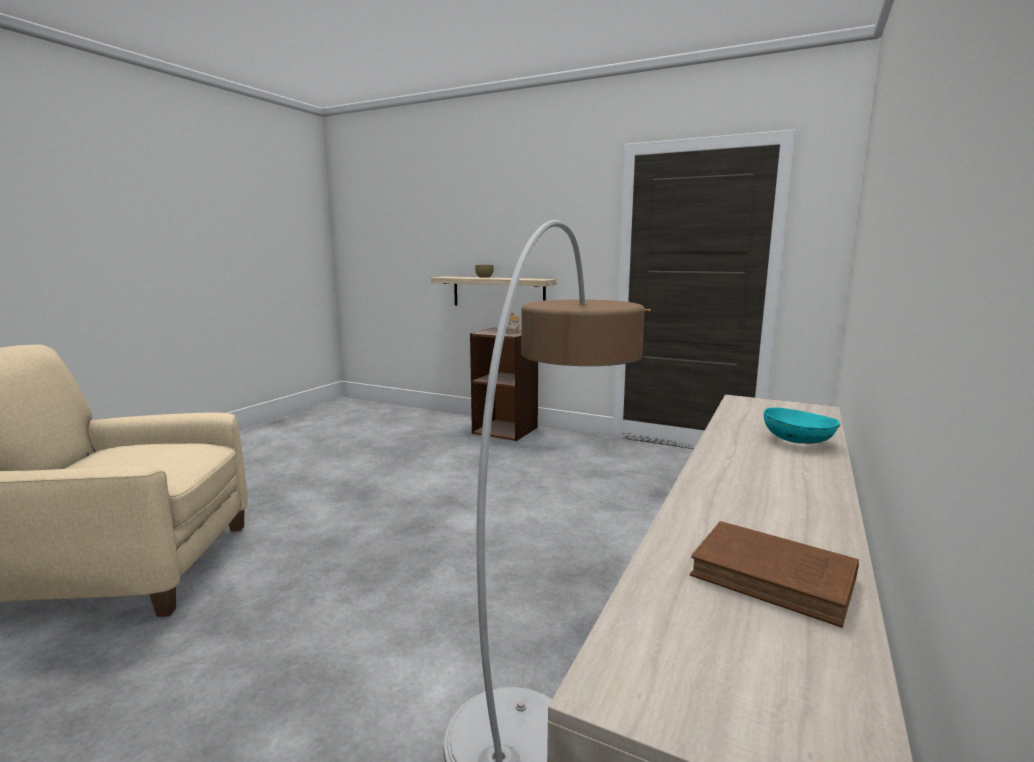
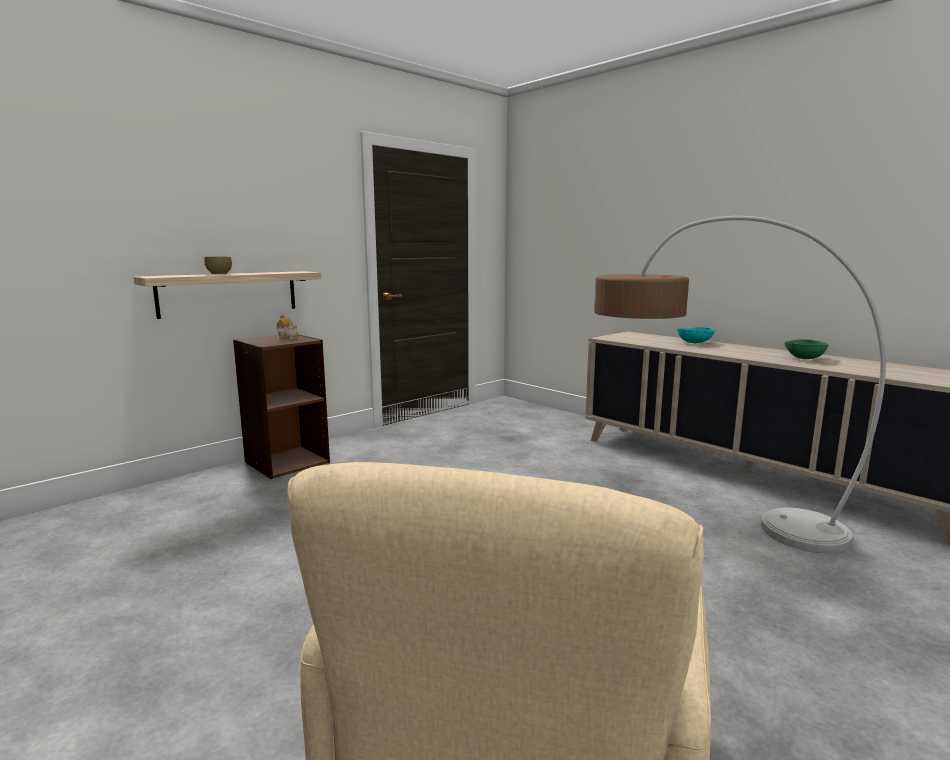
camera: 70 degrees left, 0 degrees up
(765, 515) = (803, 358): none -> green bowl
(777, 579) = (869, 365): brown book -> none

